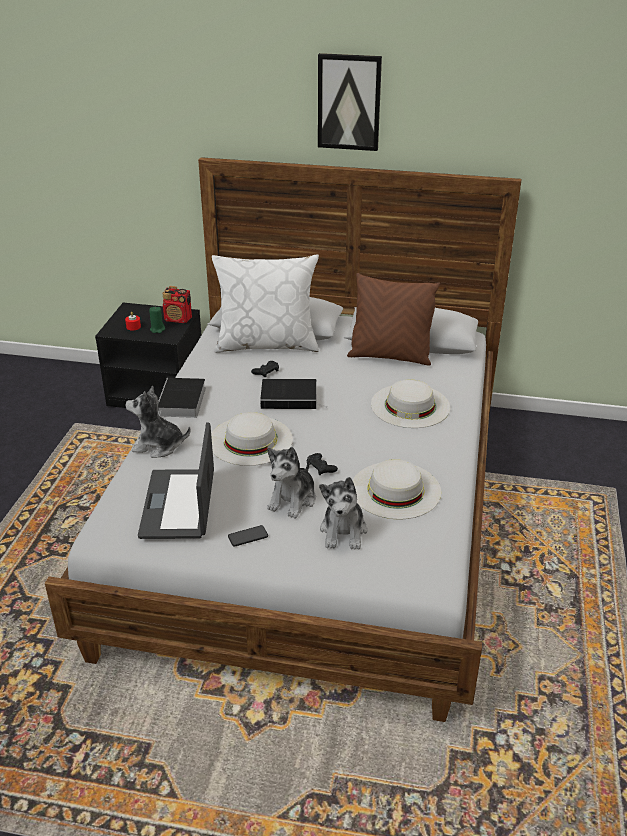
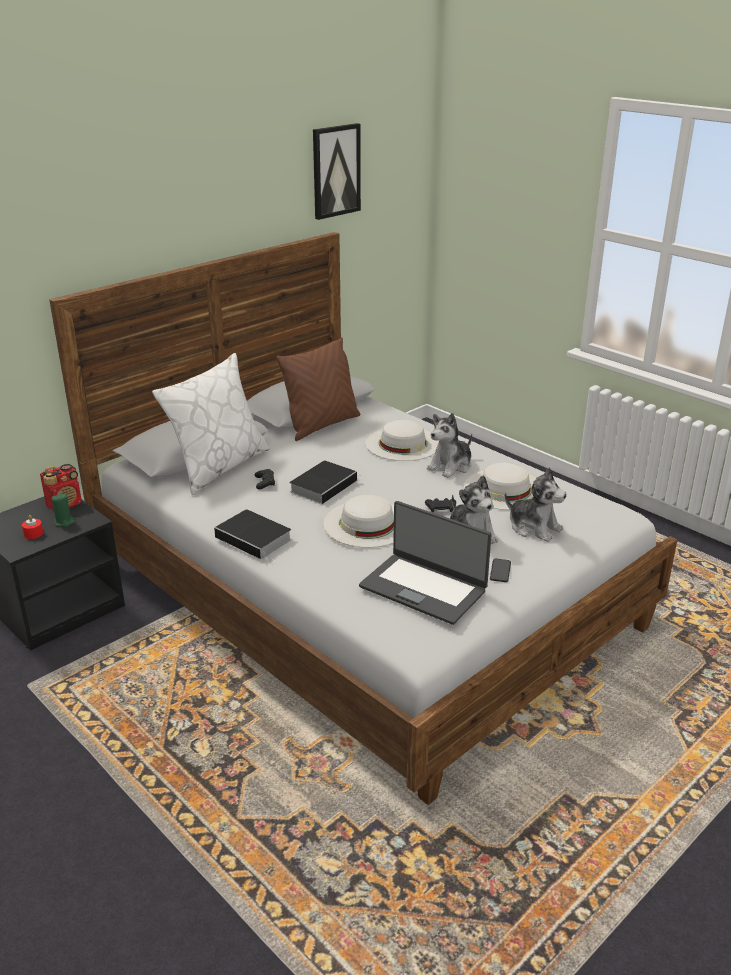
camera: 55 degrees left, 5 degrees down
(158, 446) = (312, 573): plush toy -> plush toy (451, 466)
(349, 102) = (189, 196): picture -> picture (335, 171)

